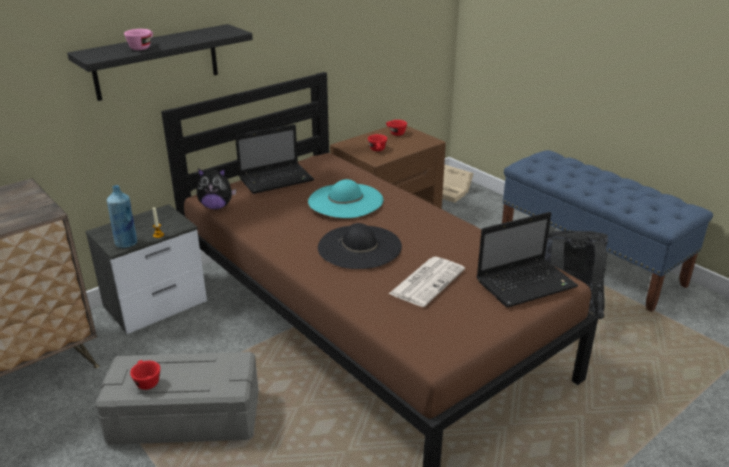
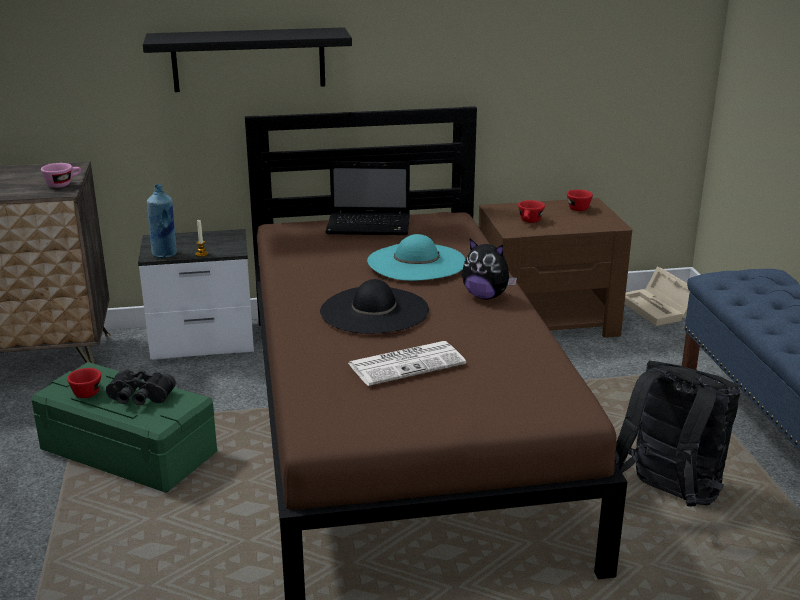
camera: 30 degrees right, 5 degrees down
(142, 47) = (217, 37): pink cup -> pink cup (63, 184)
(186, 416) = (130, 451): grey storage box -> green storage box
(197, 372) = (139, 398): none -> black binoculars
(216, 206) = (276, 238): plush toy -> plush toy (486, 296)
(527, 283) = (525, 399): laptop -> none

